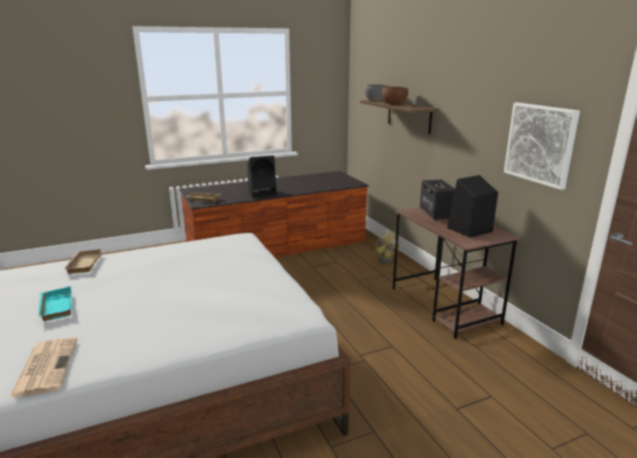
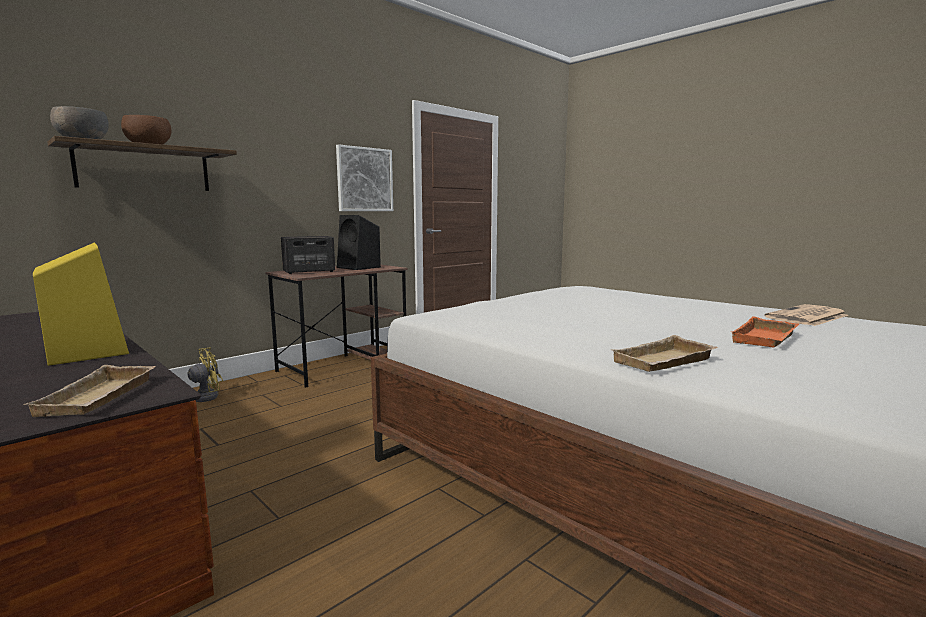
camera: 110 degrees left, 10 degrees down
(55, 307) = (766, 339): turquoise tray -> orange tray
(263, 193) = (87, 352): black speaker -> yellow speaker

